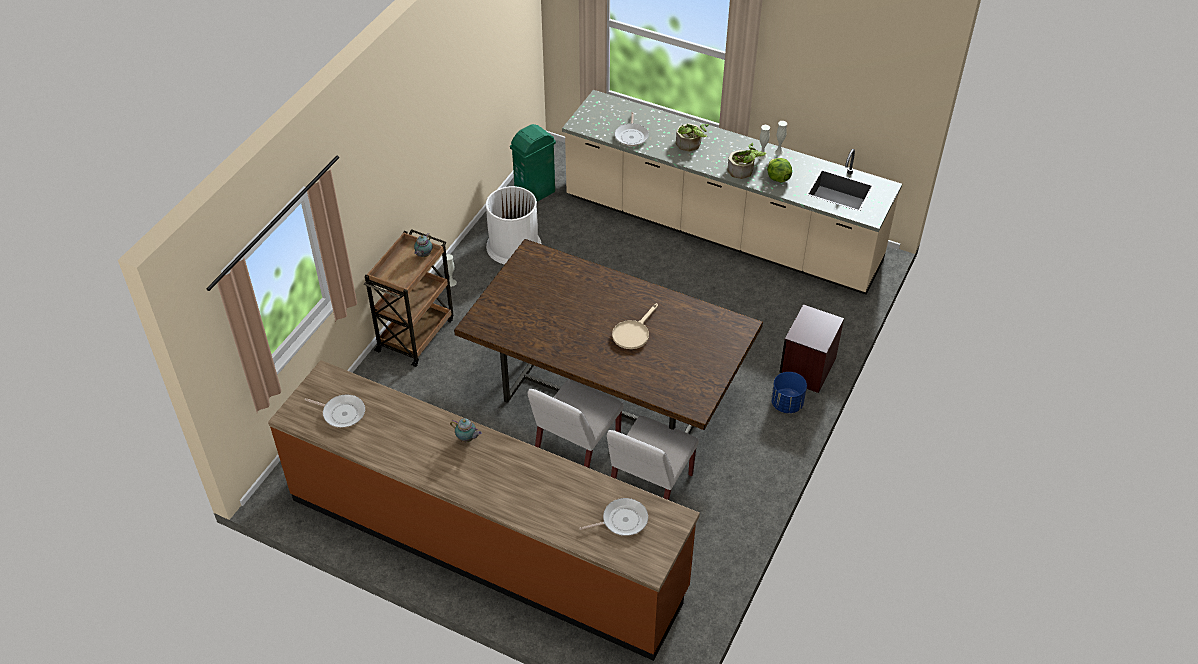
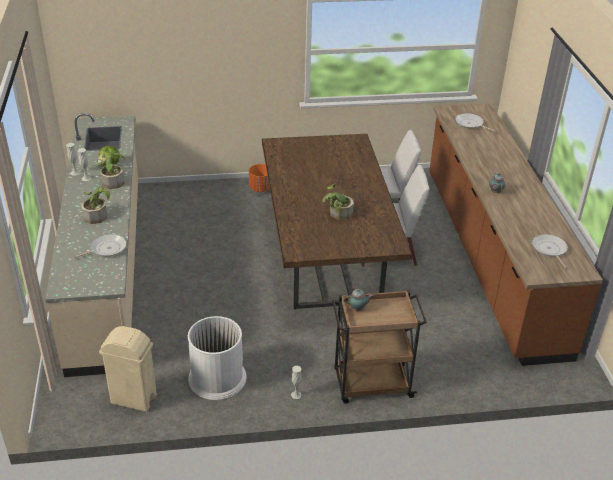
camera: 125 degrees left, 10 degrees down
(535, 194) = (133, 399): green trash can -> beige trash can
(563, 310) = (337, 213): none -> potted plant
(633, 333) = (325, 179): beige frying pan -> none
(787, 404) = (260, 188): blue planter -> orange planter
(807, 368) = (222, 189): brown nightstand -> none

